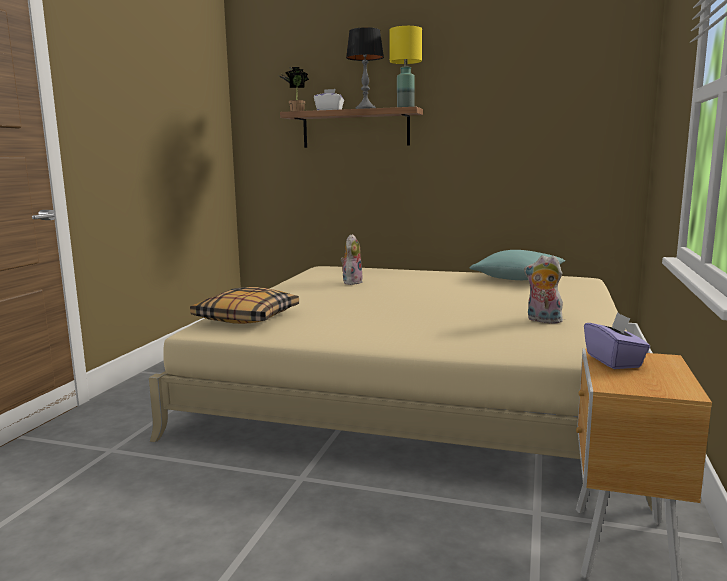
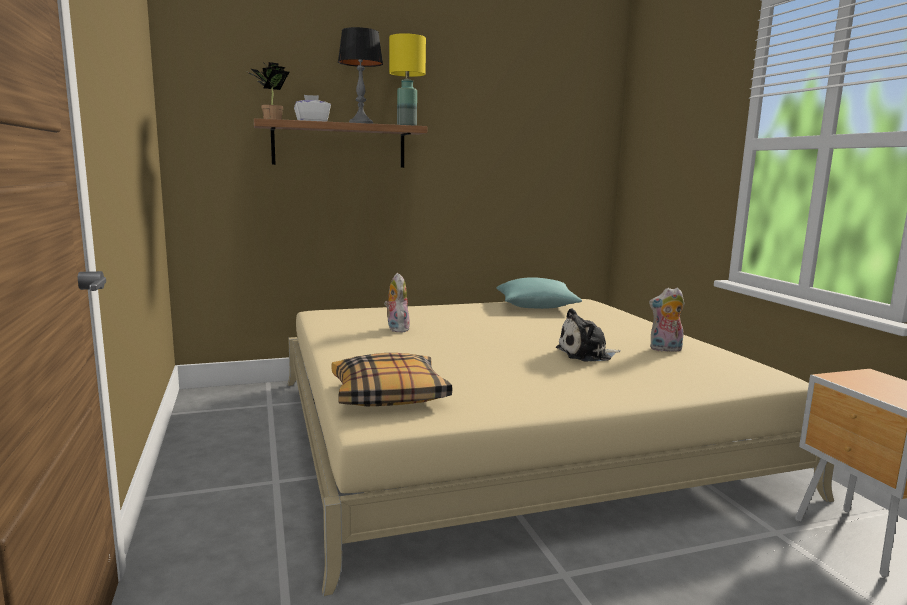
camera: 35 degrees left, 0 degrees up
(459, 315) = (587, 354): none -> plush toy
(614, 361) = (857, 382): purple tissue box -> none

